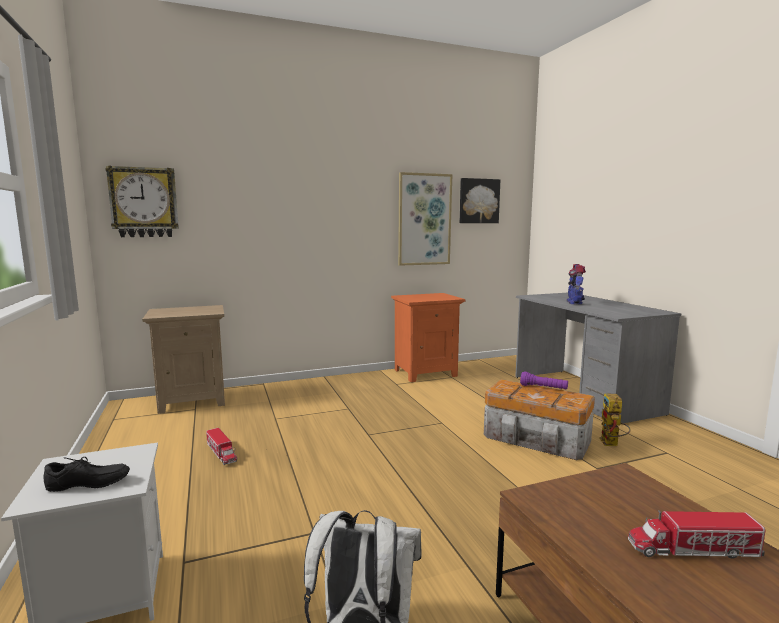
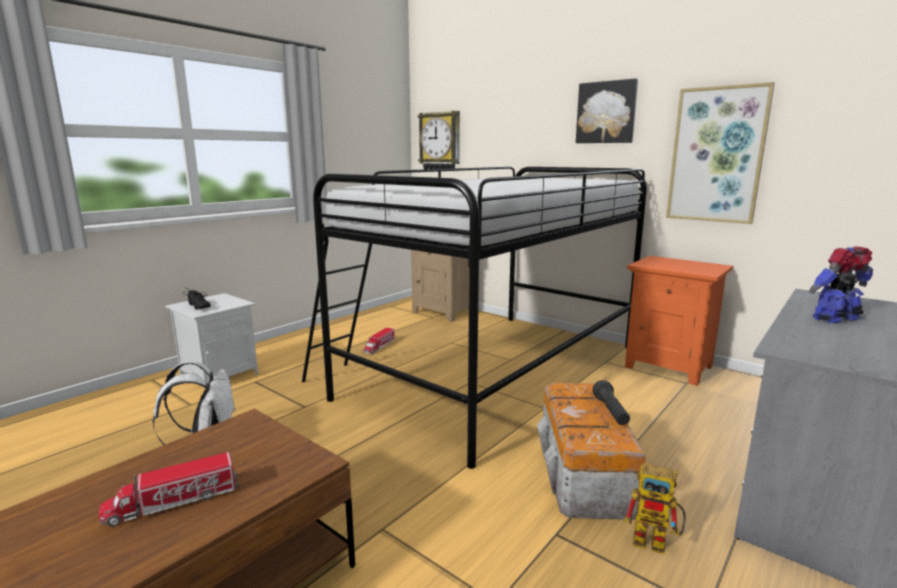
camera: 60 degrees right, 5 degrees up
(359, 421) = (491, 371): none -> black bed
(478, 201) = (832, 123): picture -> picture (606, 112)
(543, 388) = (611, 412): purple flashlight -> black flashlight
(612, 444) = (656, 542): toy robot -> toy robot turned 135 degrees counterclockwise
(693, 549) = (174, 502): toy truck -> toy truck turned 90 degrees counterclockwise

